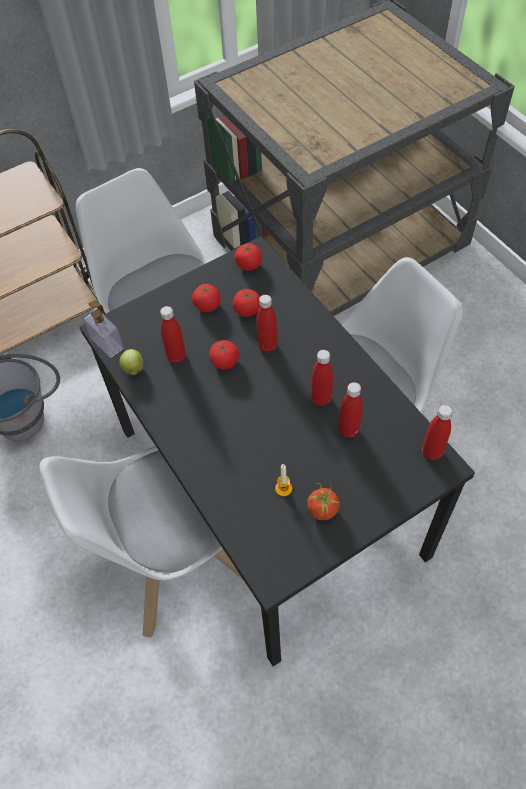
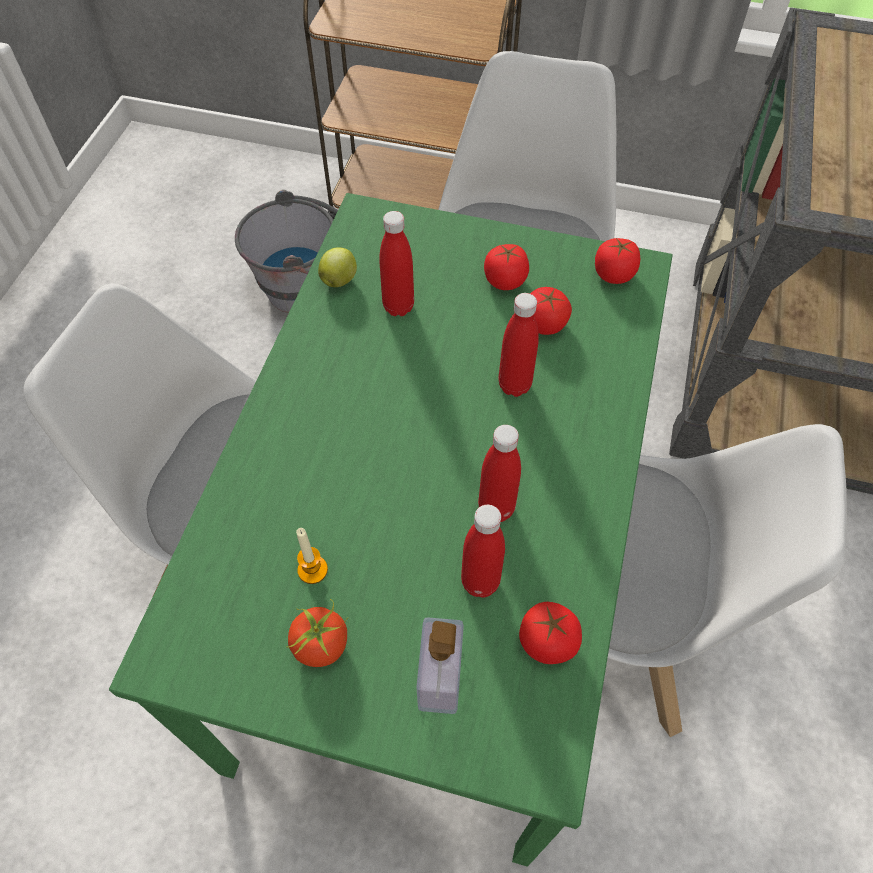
camera: 45 degrees right, 0 degrees up
(107, 344) = (348, 233): soap dispenser -> soap dispenser (440, 677)
(225, 361) = (442, 359): tomato -> tomato (548, 641)
(266, 490) = (434, 582): black dining table -> green dining table
(432, 452) = (553, 728): red bottle -> none

